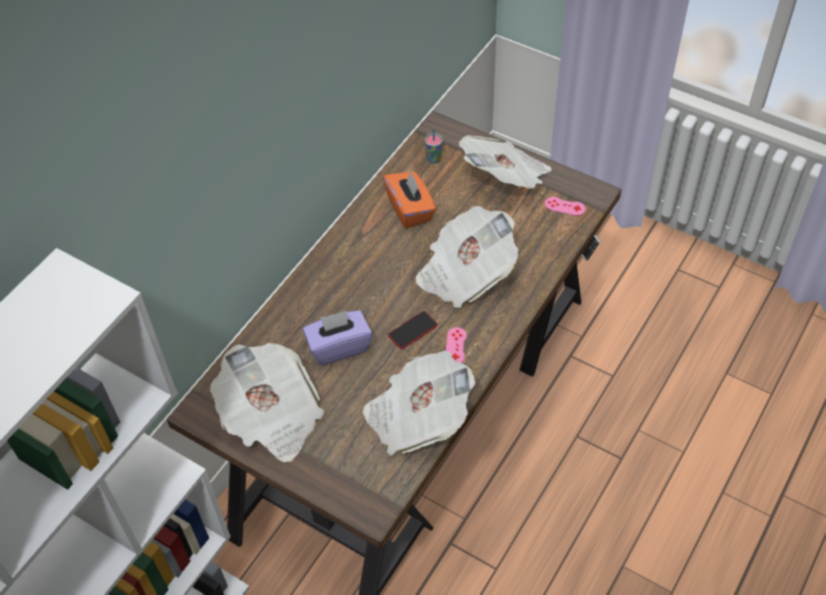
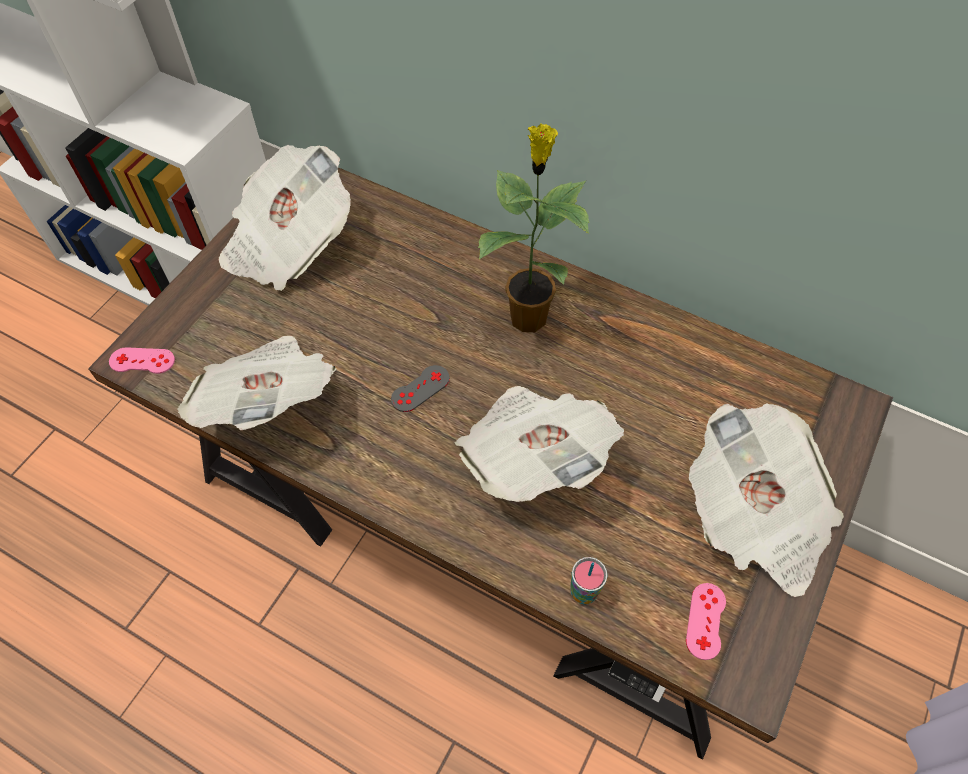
camera: 85 degrees right, 5 degrees up
(339, 347) = (393, 303): purple tissue box -> none
(358, 271) = (528, 315): none -> potted plant
(410, 209) = (657, 374): orange tissue box -> none
(413, 330) = (420, 388): phone -> grey game controller
(434, 159) = (775, 403): cup -> cup (583, 592)
(456, 346) = (390, 446): pink game controller -> pink game controller (142, 361)

